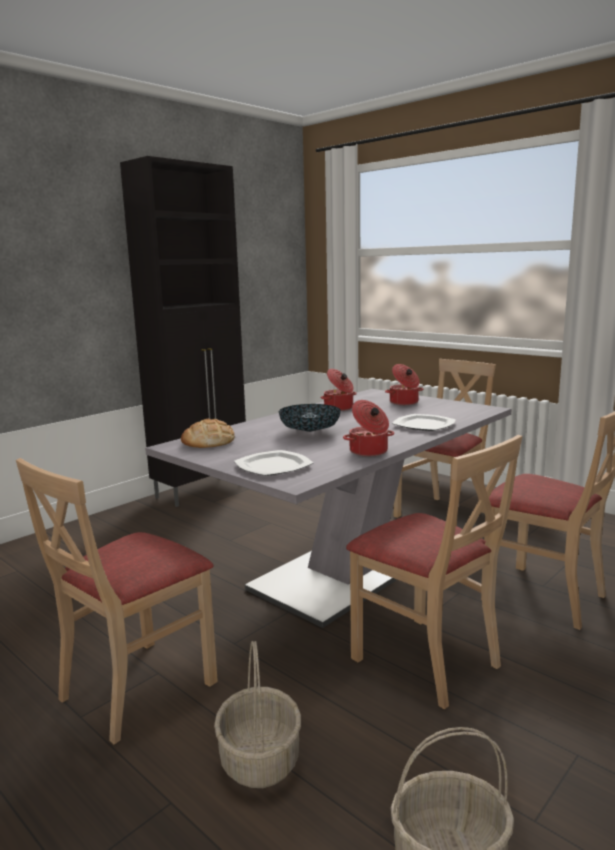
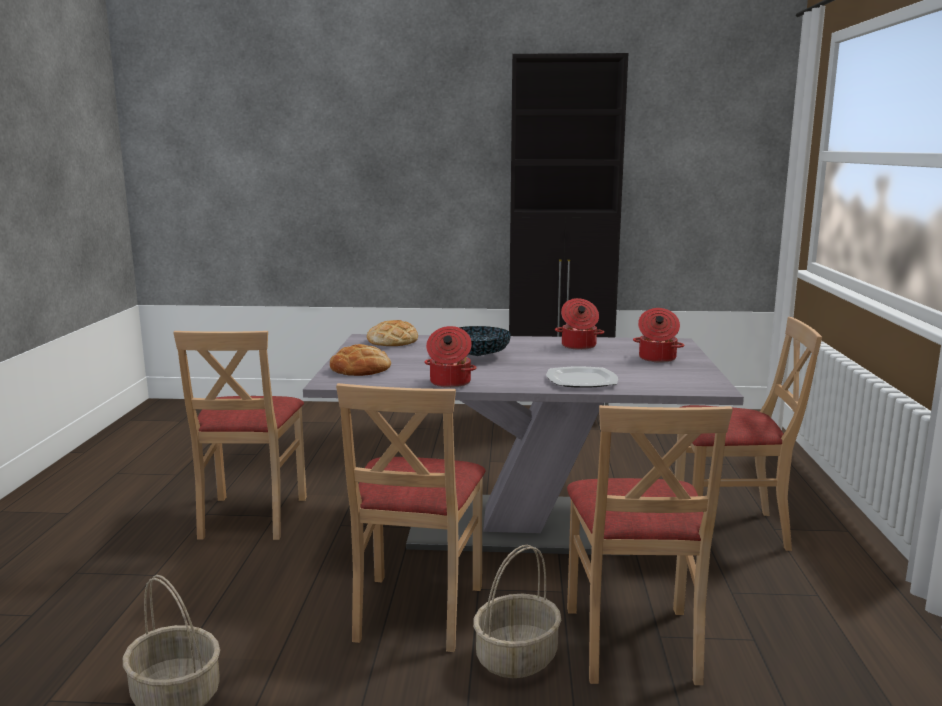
camera: 50 degrees right, 0 degrees up
(137, 688) = (251, 517): beige chair -> beige chair turned 90 degrees counterclockwise
(259, 759) = (218, 587): basket -> basket (516, 658)
(274, 466) = (361, 369): plate -> bread

